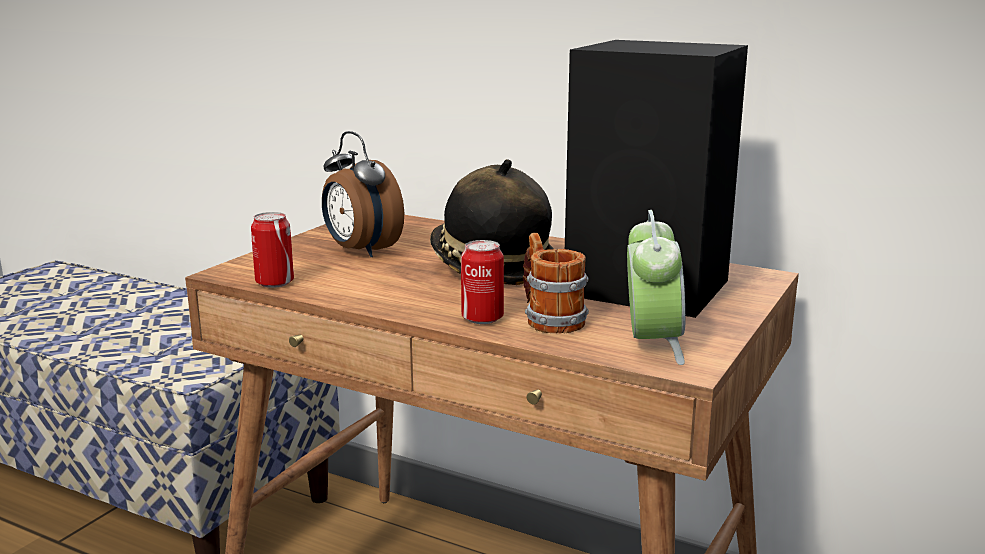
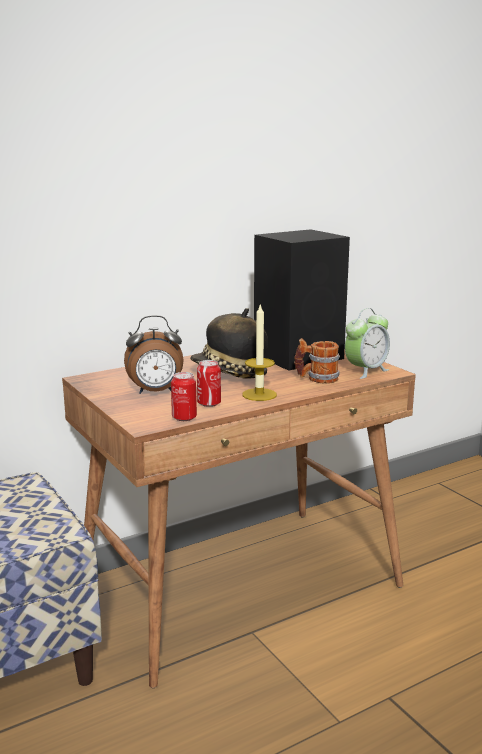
camera: 60 degrees left, 0 degrees up
(418, 300) = (259, 394): none -> candle
(482, 318) = (301, 388): can -> can (209, 403)
(652, 345) = (366, 371): alarm clock -> alarm clock turned 105 degrees clockwise

